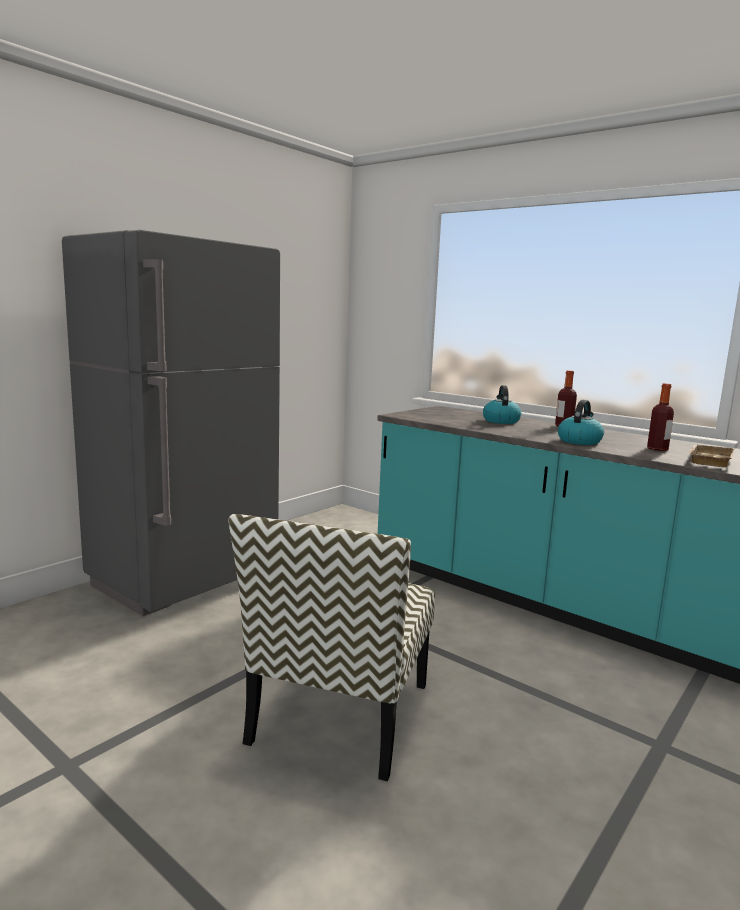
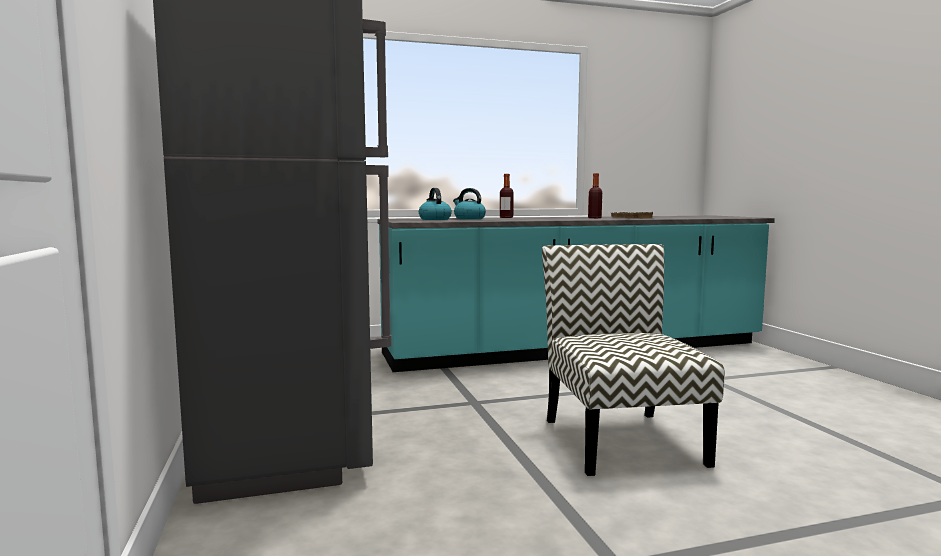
camera: 55 degrees left, 5 degrees down
(341, 714) = (620, 440): chair -> chair turned 150 degrees counterclockwise
(579, 441) = (558, 219): kettle -> kettle (434, 219)

